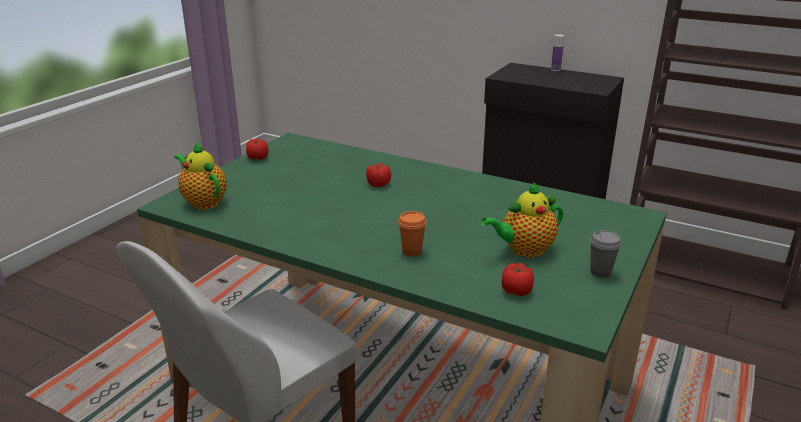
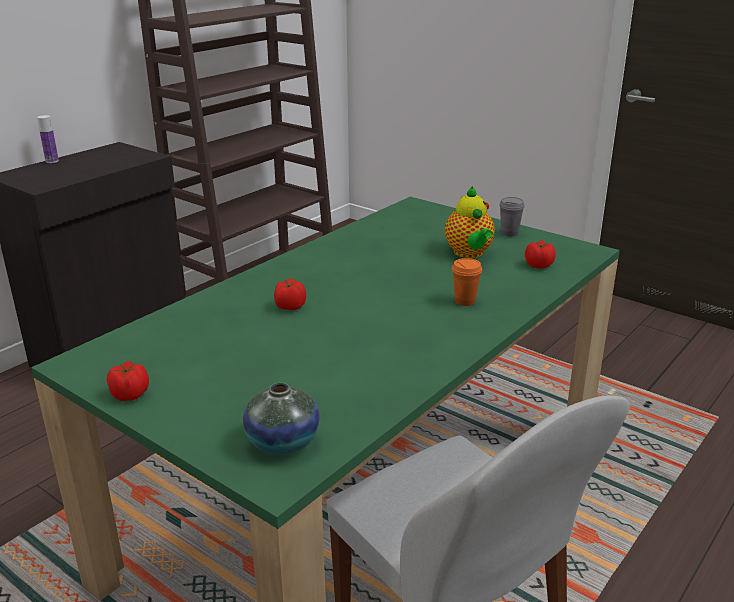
camera: 80 degrees left, 0 degrees up
(203, 202) = (283, 442): teapot -> vase

